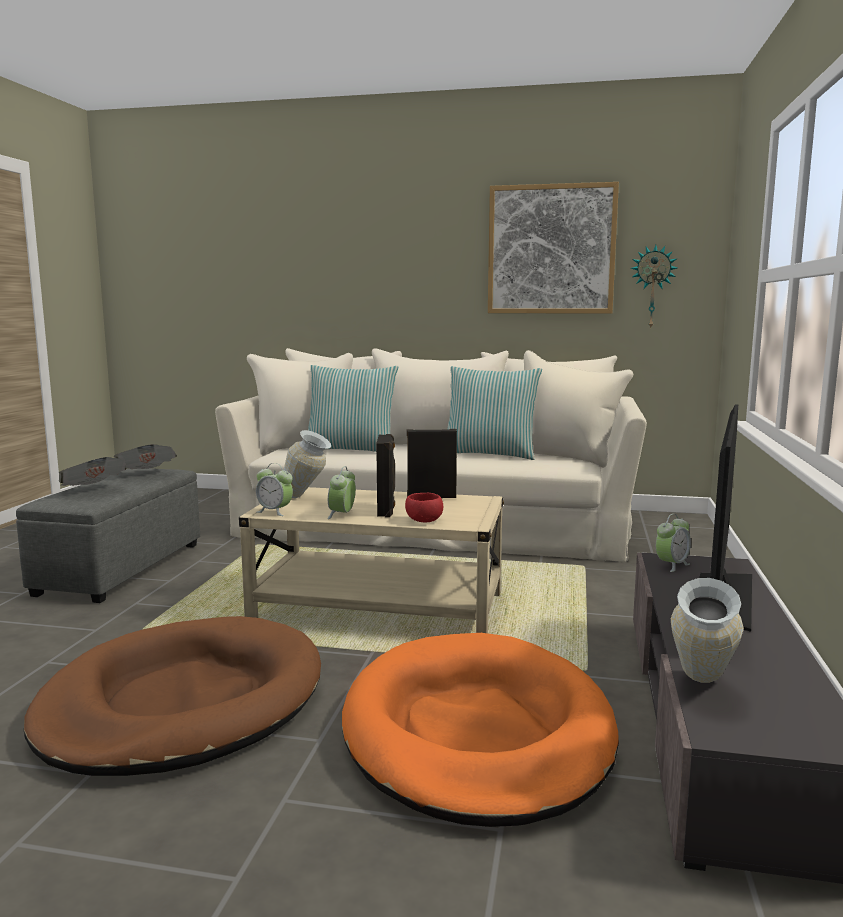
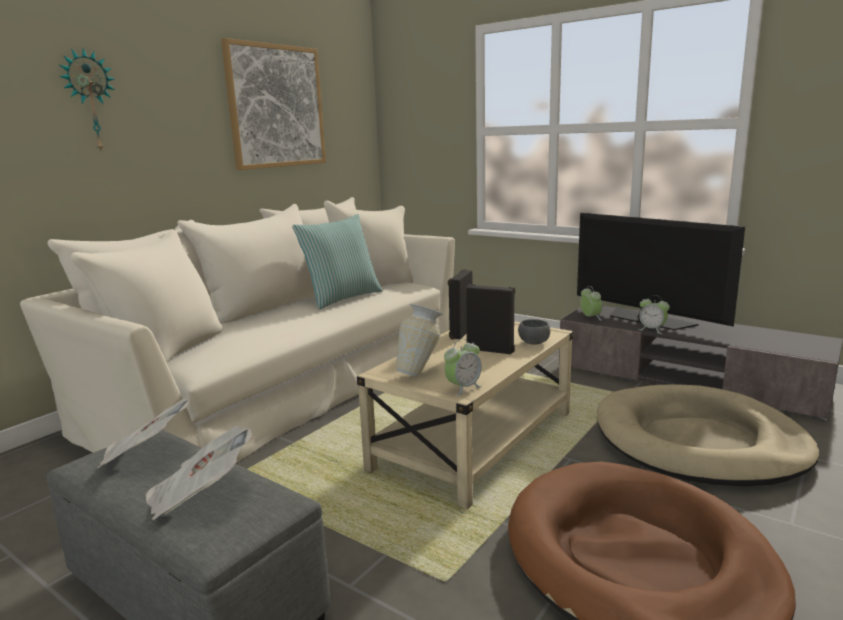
camera: 65 degrees left, 5 degrees up
(342, 515) = (495, 365): alarm clock -> alarm clock (652, 330)
(351, 450) = (238, 336): pillow -> none
(423, 521) = (533, 343): red bowl -> grey bowl
(477, 733) = (699, 442): orange dog bed -> beige dog bed
(652, 287) = (342, 139): wall clock -> wall clock (90, 101)
(699, 690) = (774, 348): vase -> none

